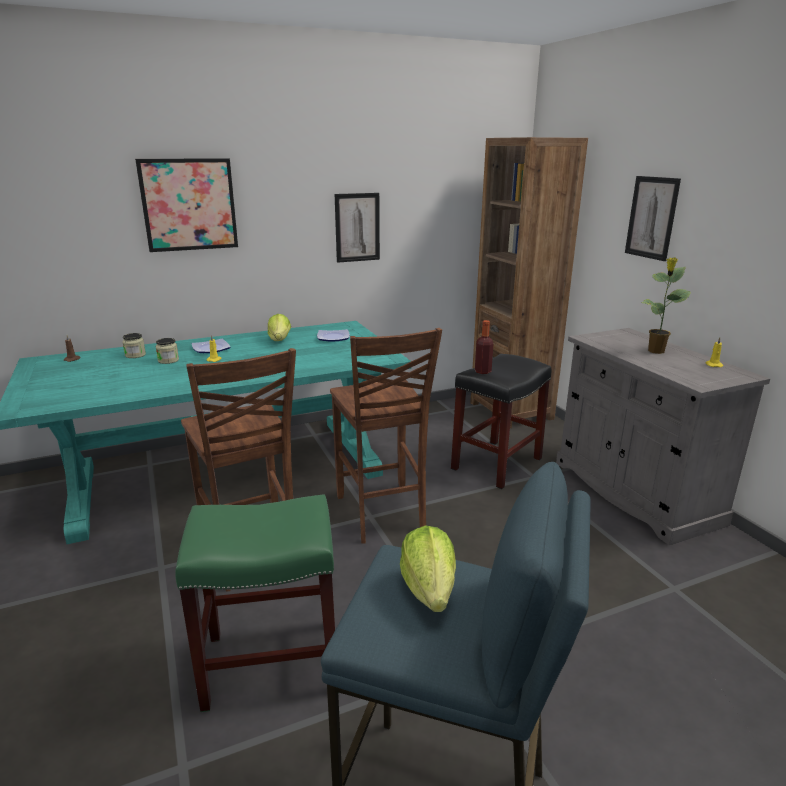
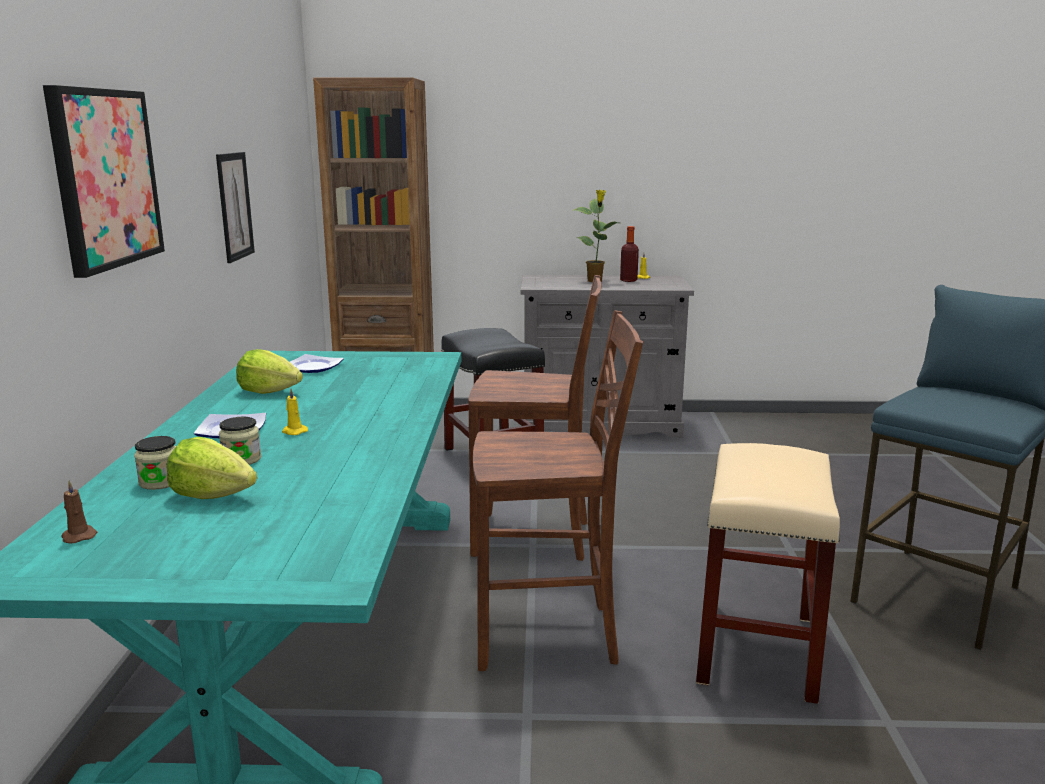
camera: 65 degrees left, 5 degrees down
(273, 662) = (755, 648): green stool -> beige stool
(429, 589) = (949, 400): lettuce -> lettuce (212, 495)
(483, 371) = (497, 346): bottle -> bottle (628, 280)
(651, 218) = (527, 160): picture -> none

